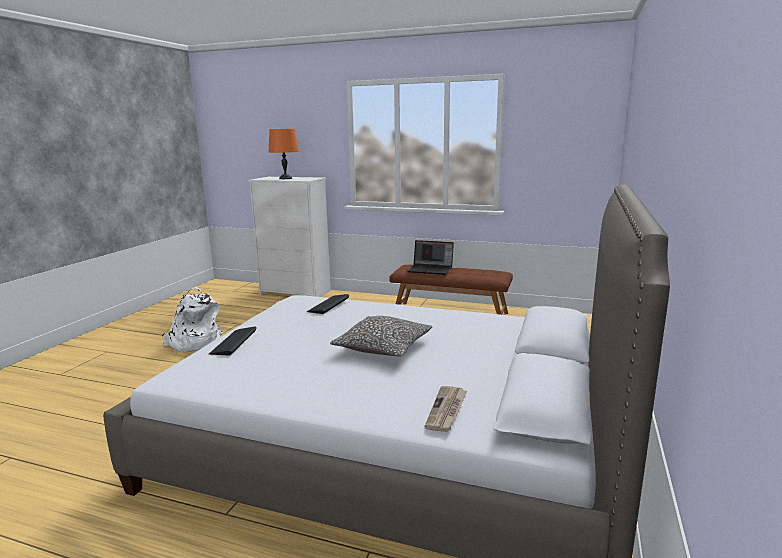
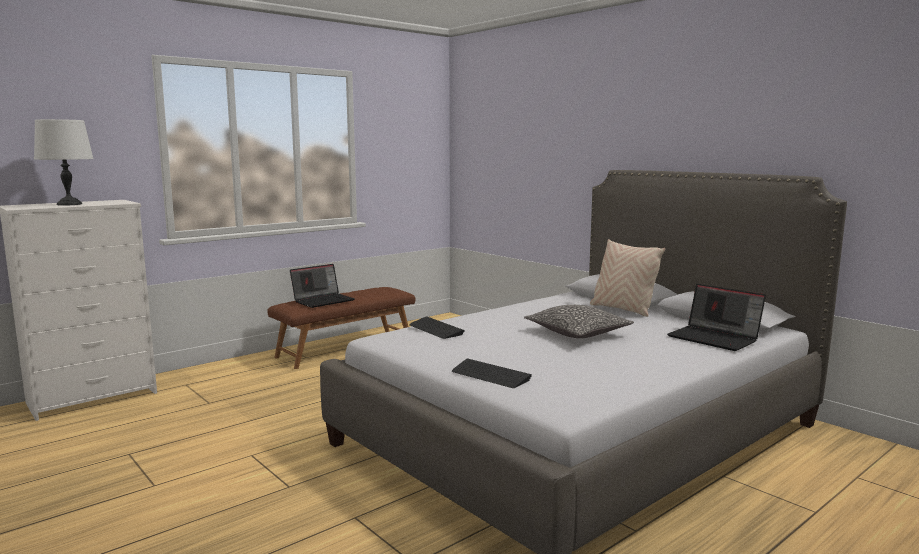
camera: 60 degrees left, 5 degrees down
(194, 343) = (140, 497): white backpack -> none
(285, 178) = (70, 204): orange table lamp -> white table lamp
(447, 410) = (715, 338): newspaper -> laptop
(504, 350) = (623, 309): none -> beige pillow

